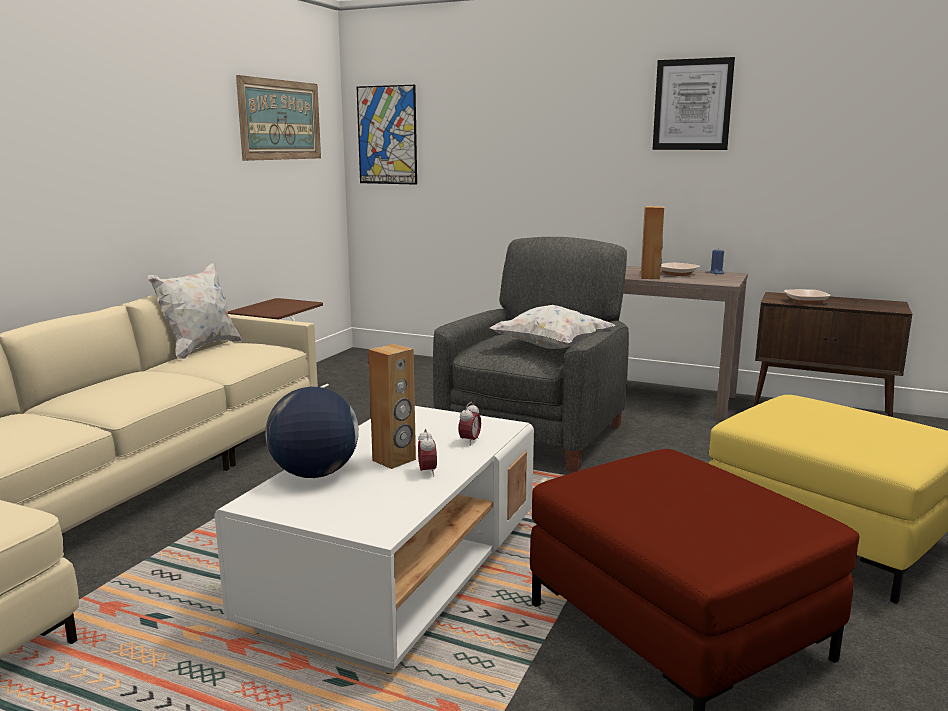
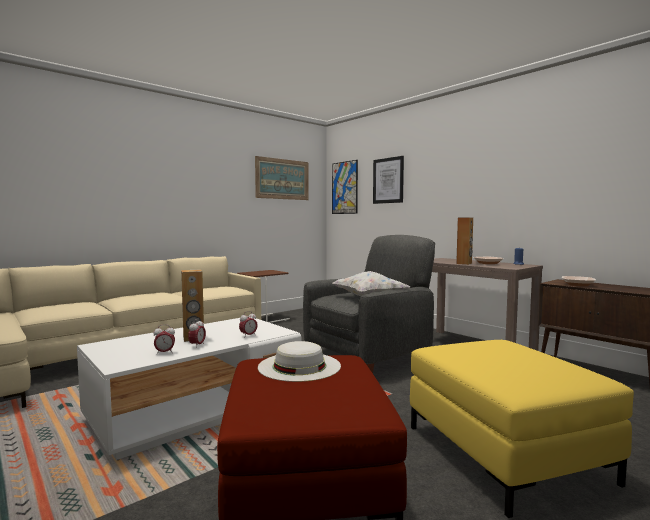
camera: 25 degrees right, 10 degrees down
(200, 349) = (206, 287): white pillow -> none
(314, 474) = (145, 338): globe -> none
(403, 494) = (164, 353): none -> alarm clock
(641, 479) = (299, 366): none -> white hat
(692, 105) = (503, 155): picture -> picture (388, 180)

